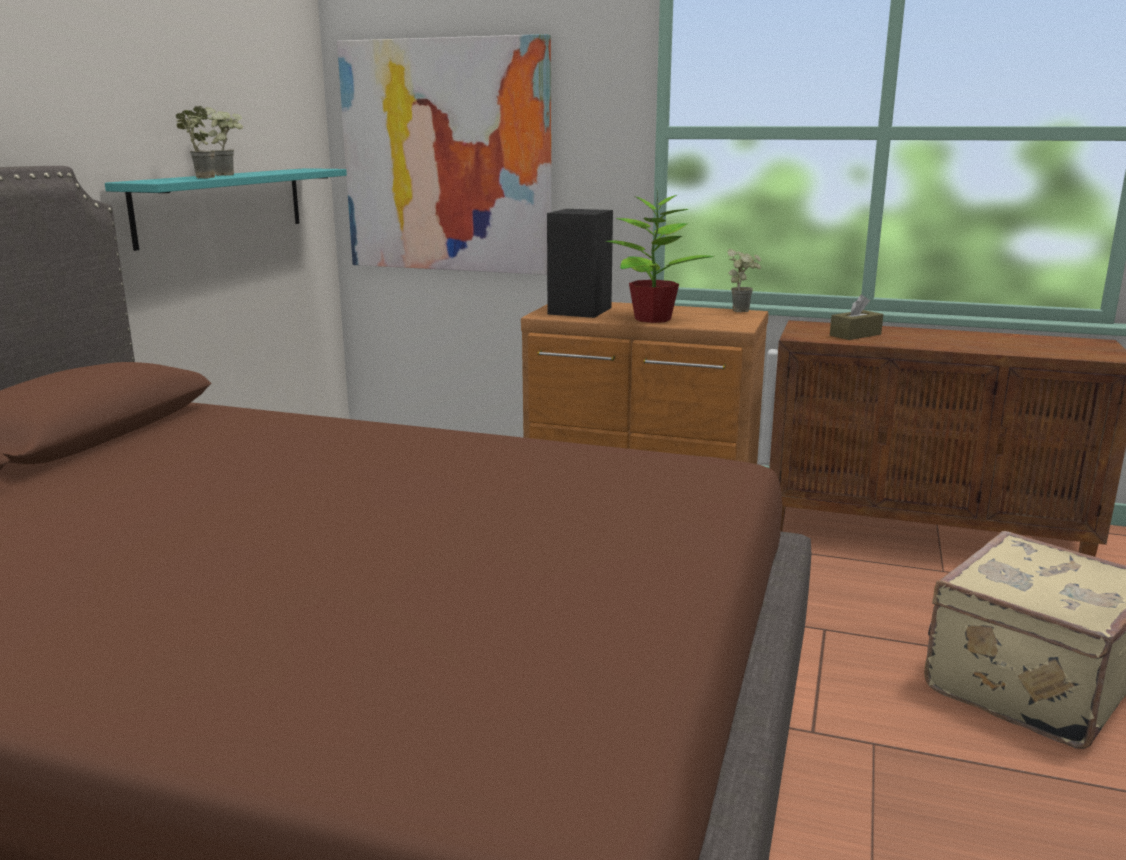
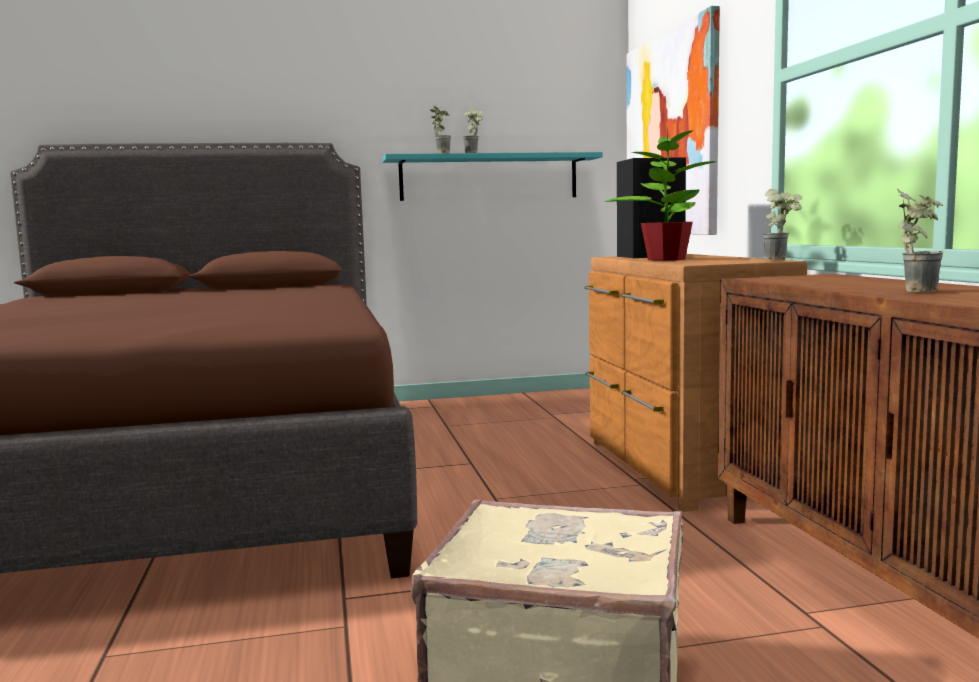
camera: 60 degrees right, 10 degrees down
(855, 335) = (819, 280): brown tissue box -> none
(969, 342) = (917, 290): none -> potted plant

